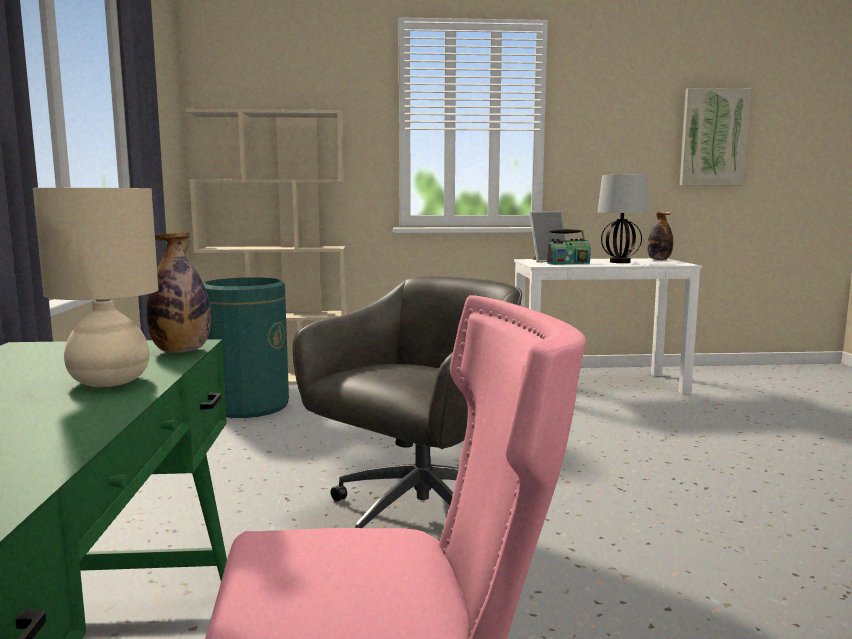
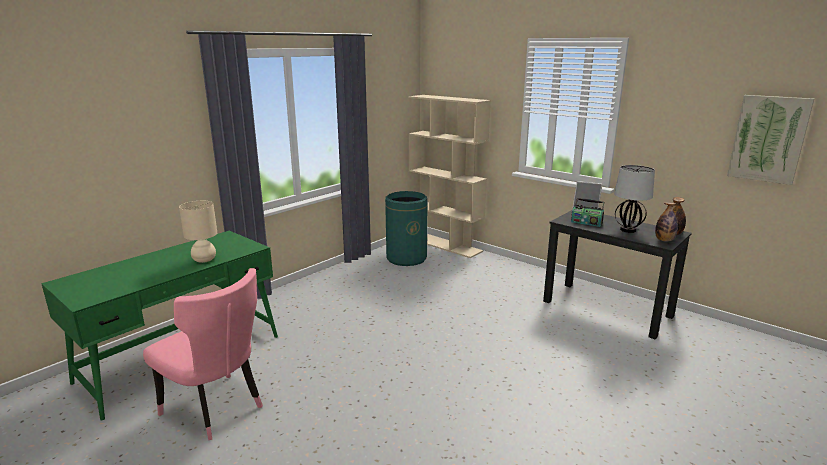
camera: 45 degrees right, 10 degrees up
(181, 351) = (246, 251): bottle -> bottle (664, 240)
(417, 518) = (367, 339): grey office chair -> none
(598, 384) = (607, 309): white desk -> black desk

